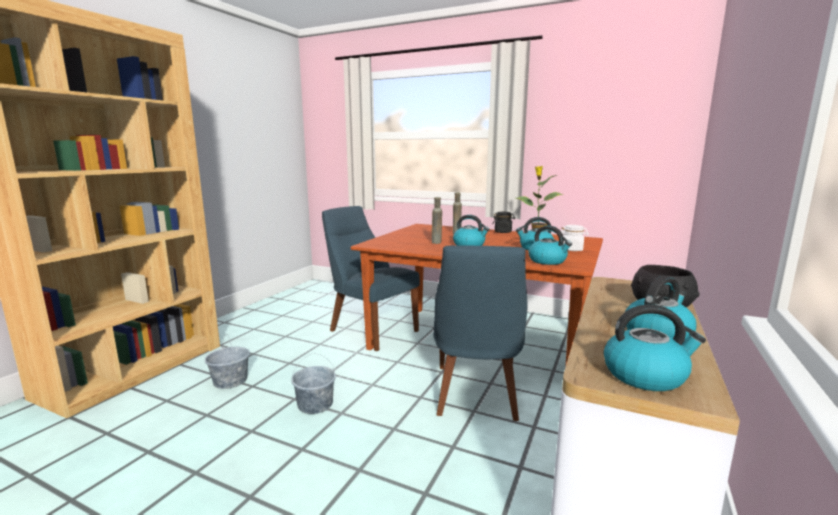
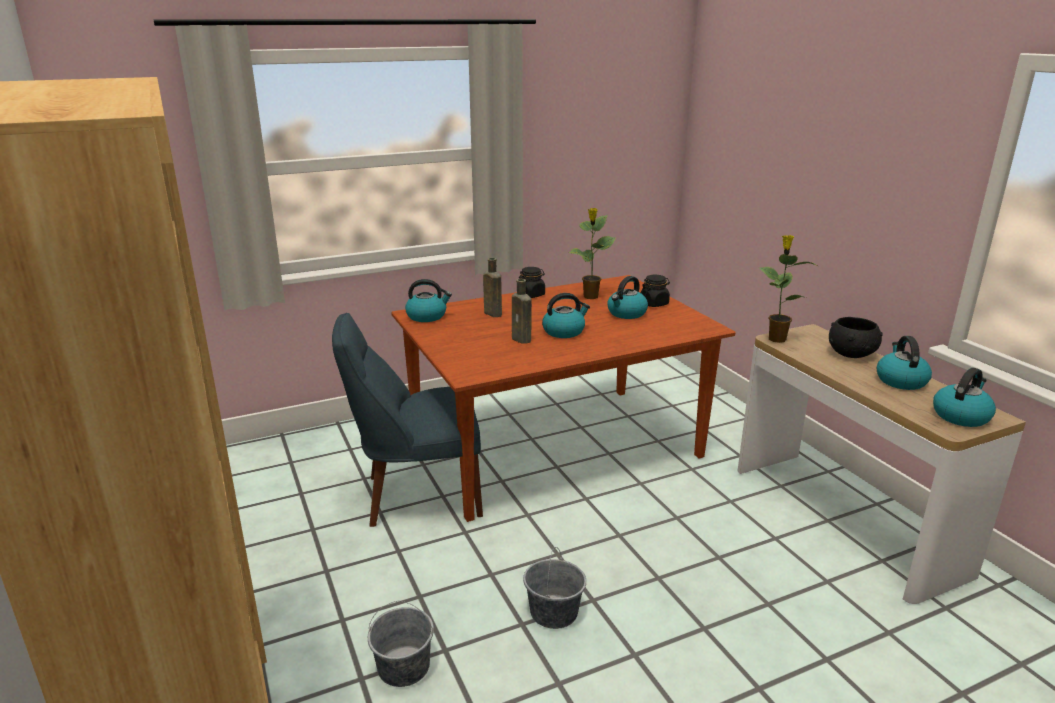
camera: 50 degrees left, 10 degrees up
(476, 394) = (650, 501): blue chair -> none
(548, 261) = (679, 329): kettle -> kettle (427, 316)
(572, 249) = (654, 303): white jar -> black jar
(610, 281) = (776, 338): none -> potted plant

